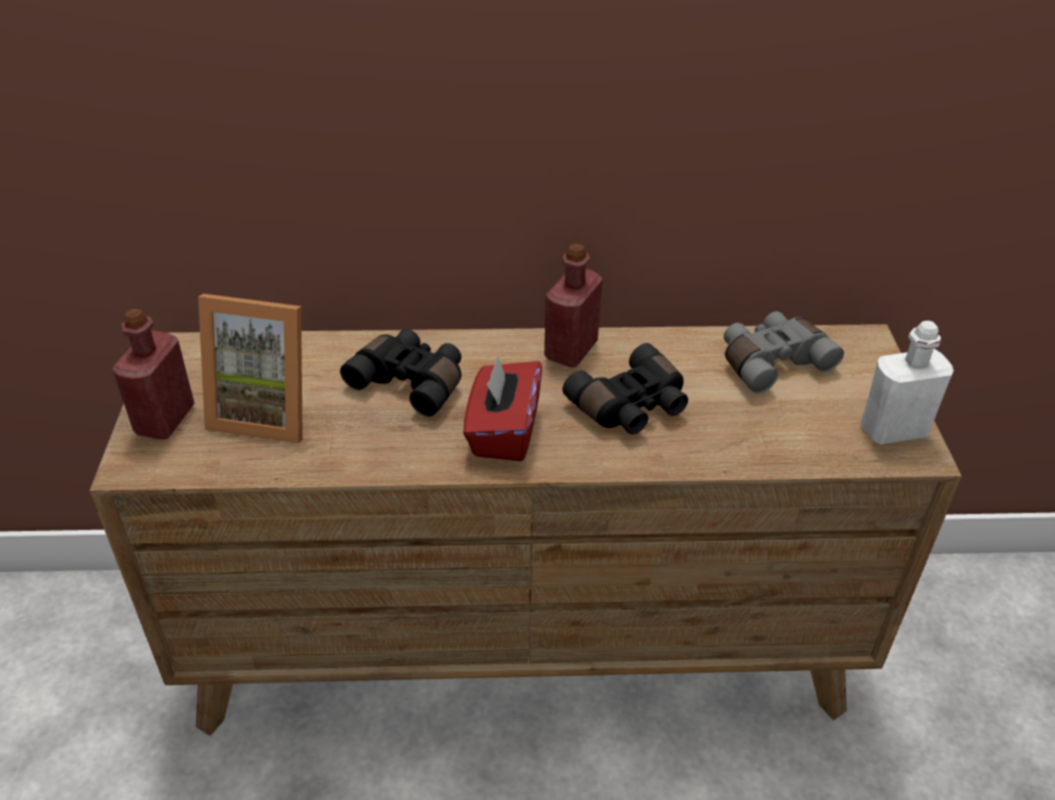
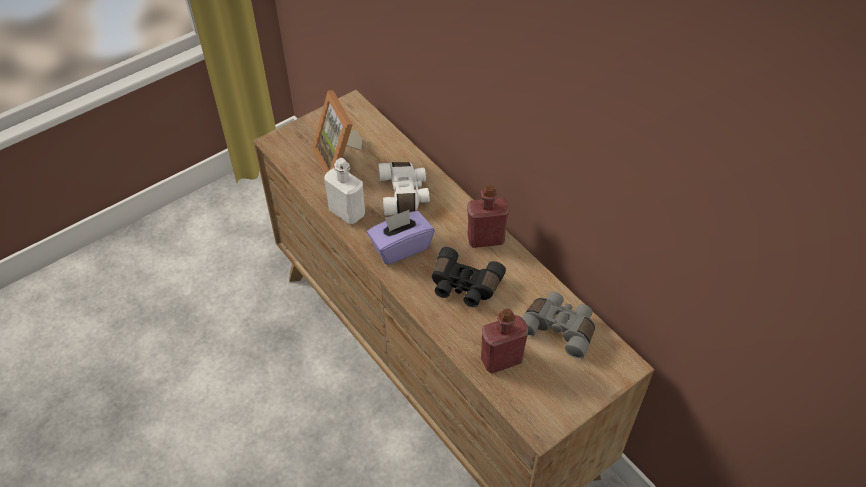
camera: 55 degrees right, 10 degrees up
(165, 419) = (308, 132): red bottle -> red bottle (501, 359)
(411, 382) = (405, 194): black binoculars -> white binoculars
(503, 432) = (400, 247): red tissue box -> purple tissue box
(893, 430) = (550, 409): white bottle -> white bottle (347, 212)

